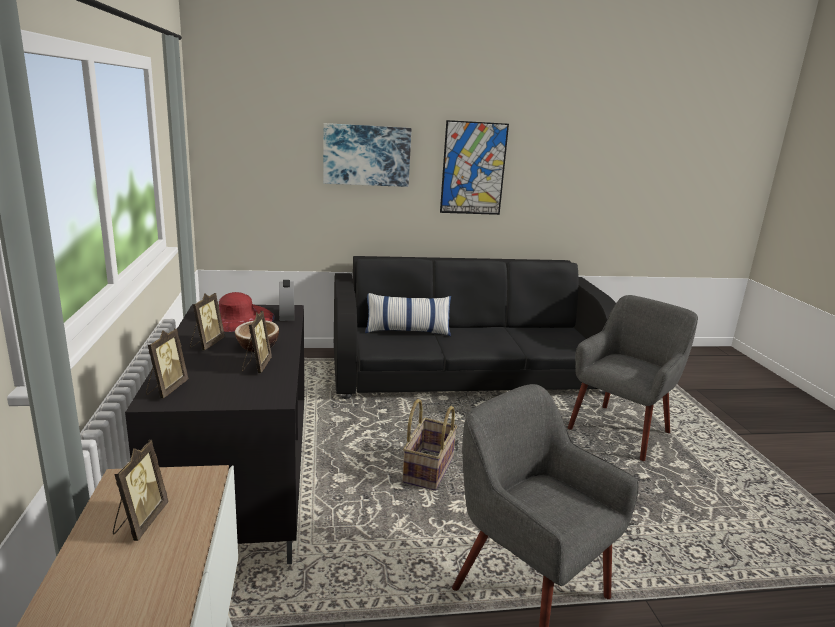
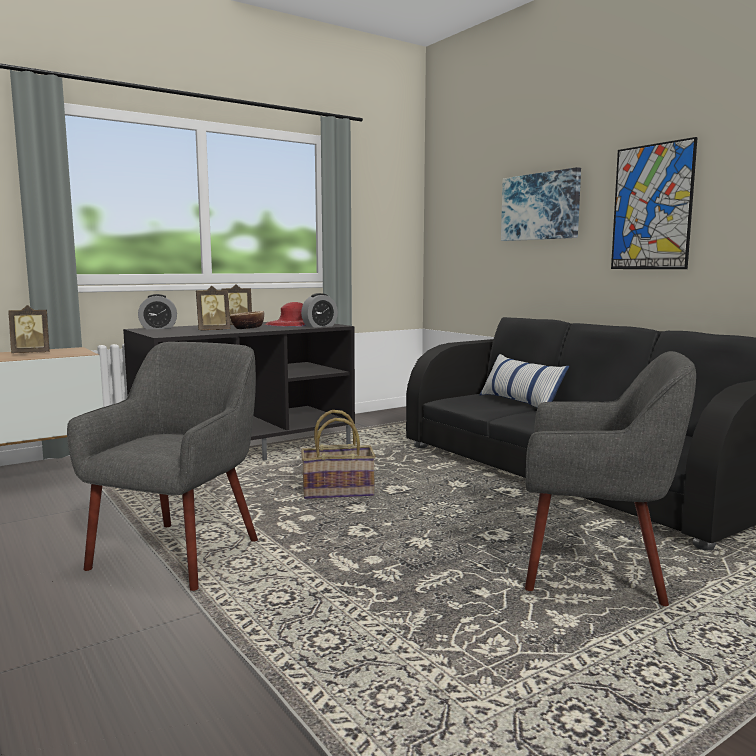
camera: 65 degrees right, 10 degrees down
(166, 389) = (158, 328): picture frame -> alarm clock

